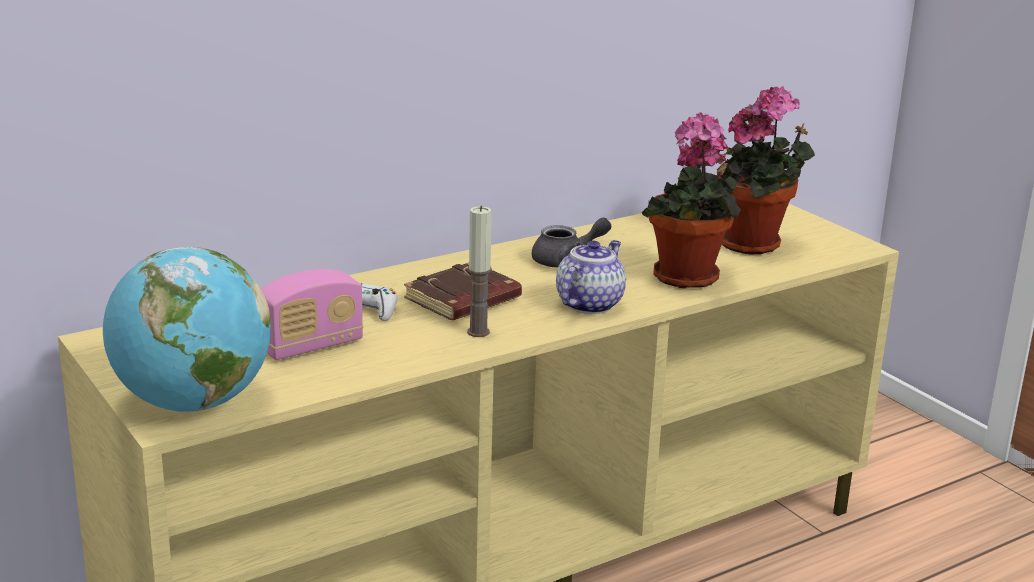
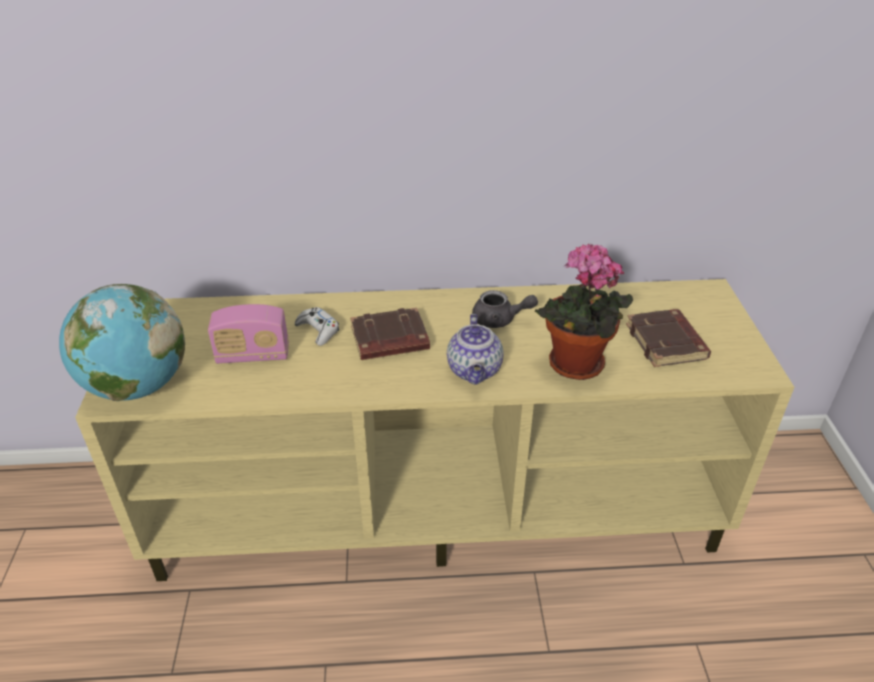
camera: 30 degrees right, 15 degrees up
(478, 332) = (370, 376): candle -> none
(589, 304) = (475, 371): teapot -> teapot turned 120 degrees clockwise
(755, 244) = (667, 343): potted plant -> brown book

